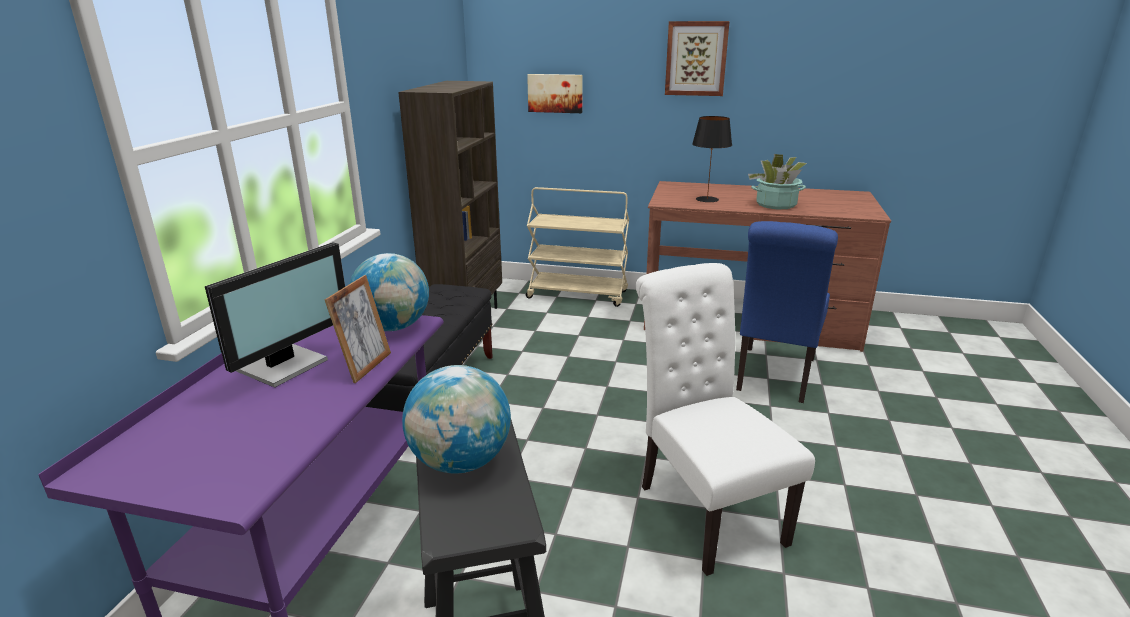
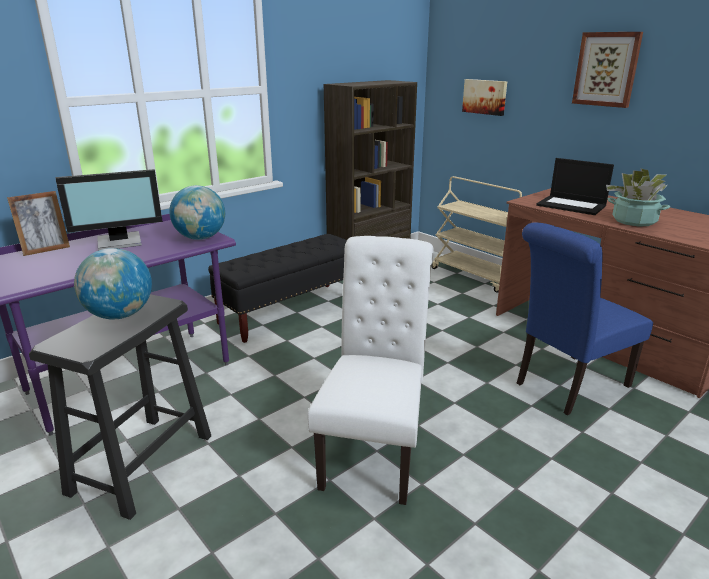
camera: 35 degrees right, 0 degrees up
(365, 366) = (151, 253): picture frame -> picture frame (46, 250)
(707, 199) = (572, 205): black table lamp -> laptop

